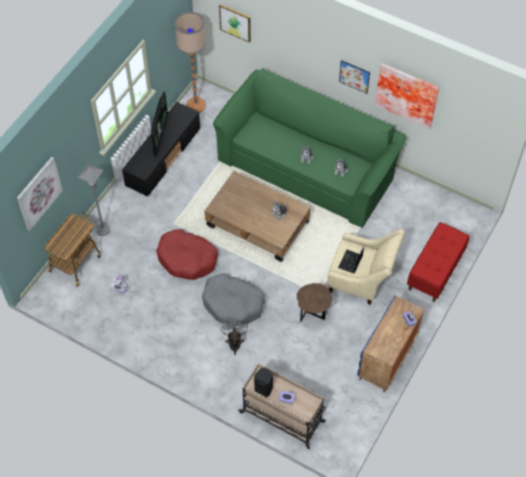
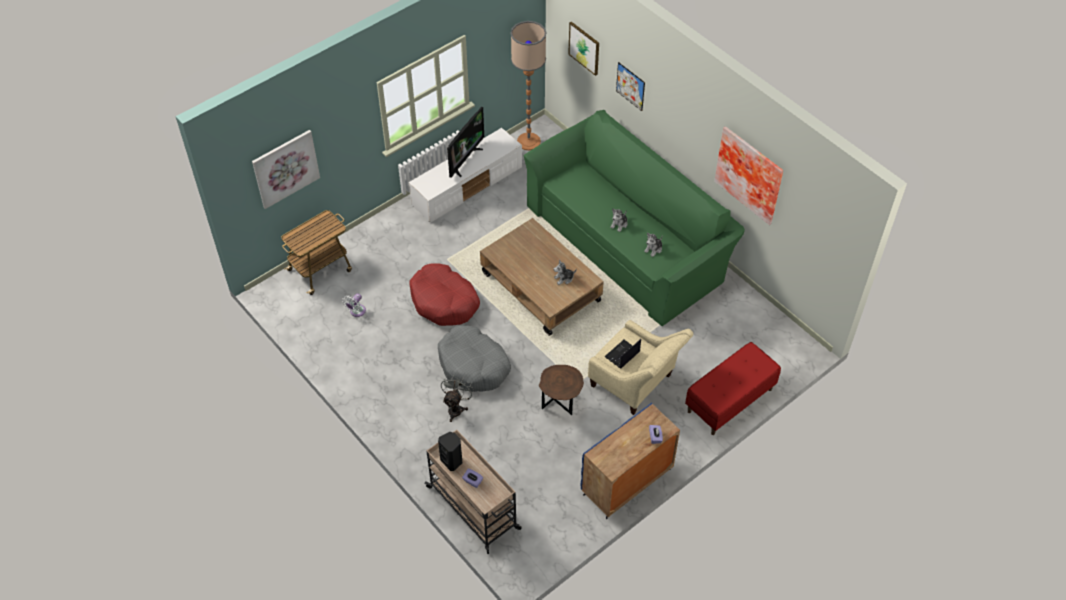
camera: 20 degrees right, 5 degrees down
(103, 230) = (366, 244): grey floor lamp -> none
(163, 157) = (467, 186): black tv stand -> white tv stand
(354, 76) = (697, 140): picture -> picture (630, 86)

